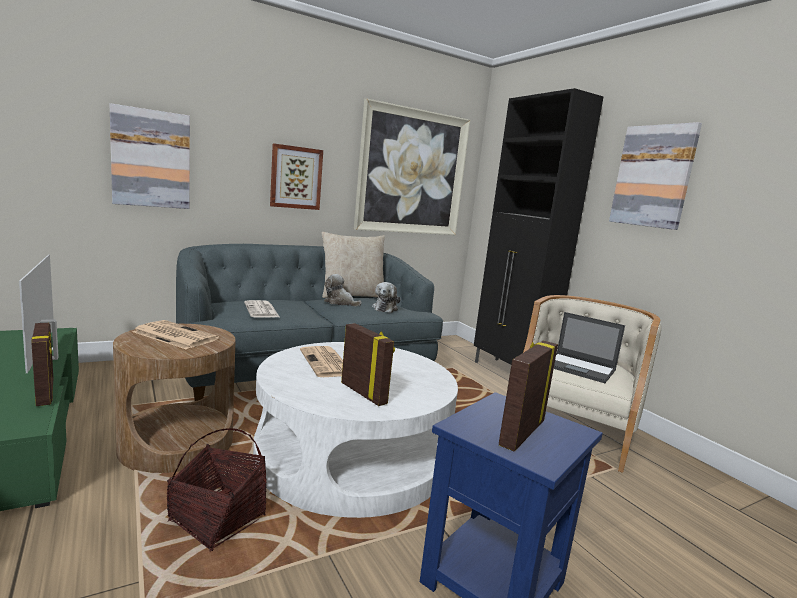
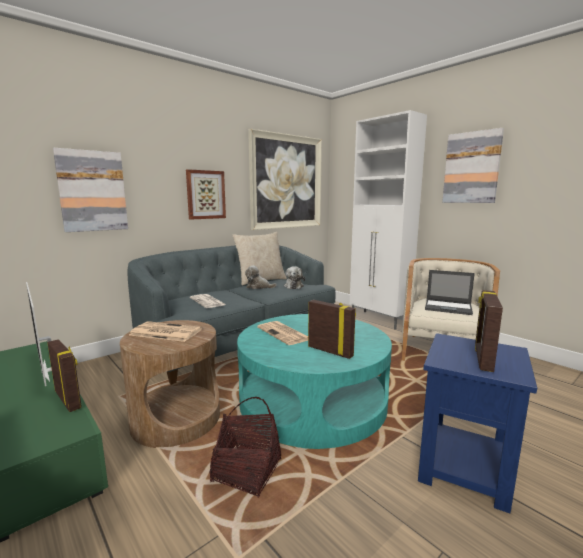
camera: 10 degrees left, 0 degrees up
(351, 455) = (312, 400): white coffee table -> turquoise coffee table
(509, 373) = (379, 320): black cabinet -> white cabinet

